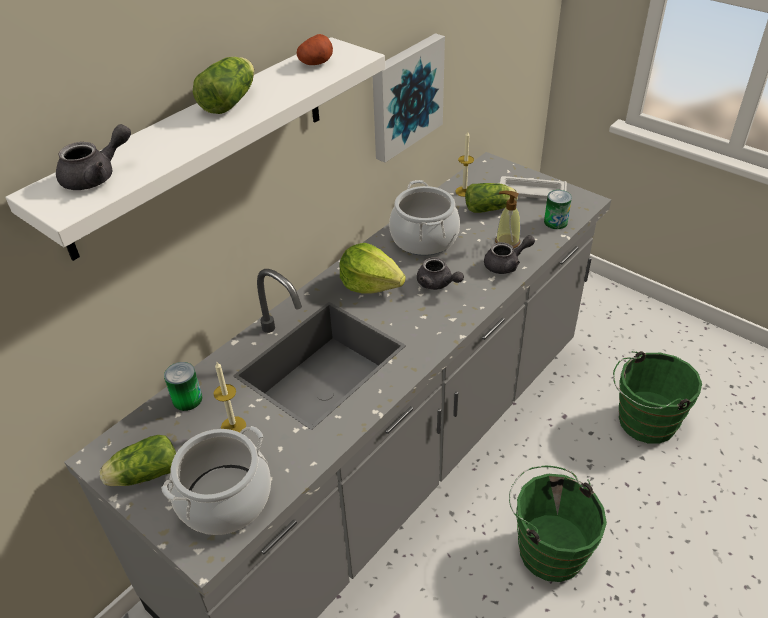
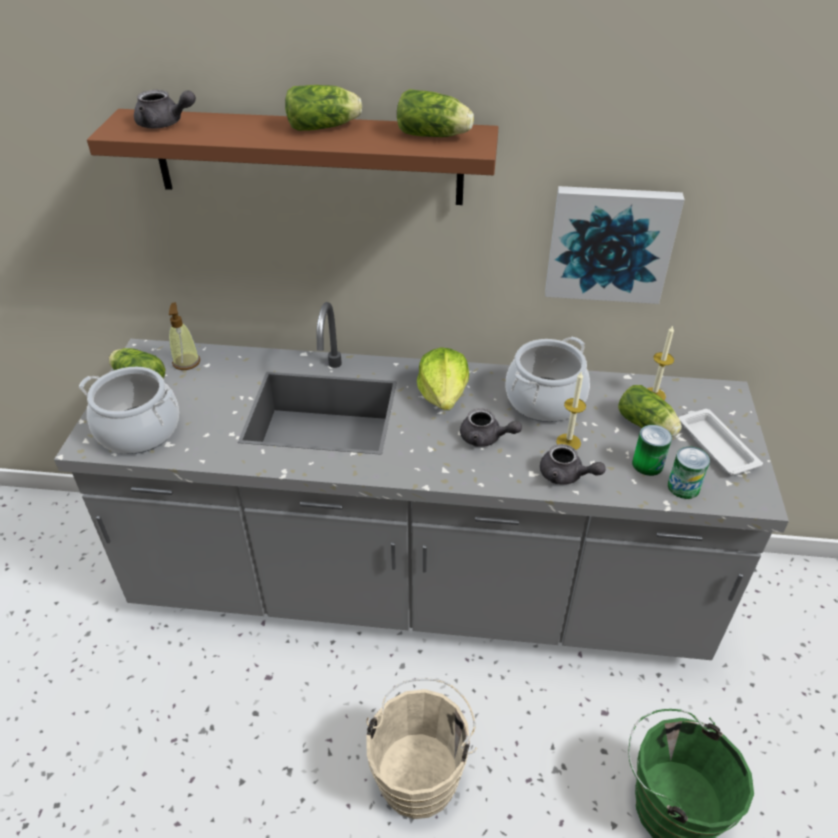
camera: 55 degrees right, 0 degrees up
(187, 399) = (224, 362): can -> can (647, 464)
(200, 144) = (308, 157): white shelf -> brown shelf
(233, 426) = (213, 398): candle -> candle (568, 442)
(316, 63) = (435, 136): potato -> lettuce
(437, 284) = (486, 438): grey teapot -> grey teapot turned 75 degrees counterclockwise
(507, 242) = (604, 461): soap dispenser -> soap dispenser (186, 362)
(547, 547) = (421, 773): green bucket -> beige bucket

